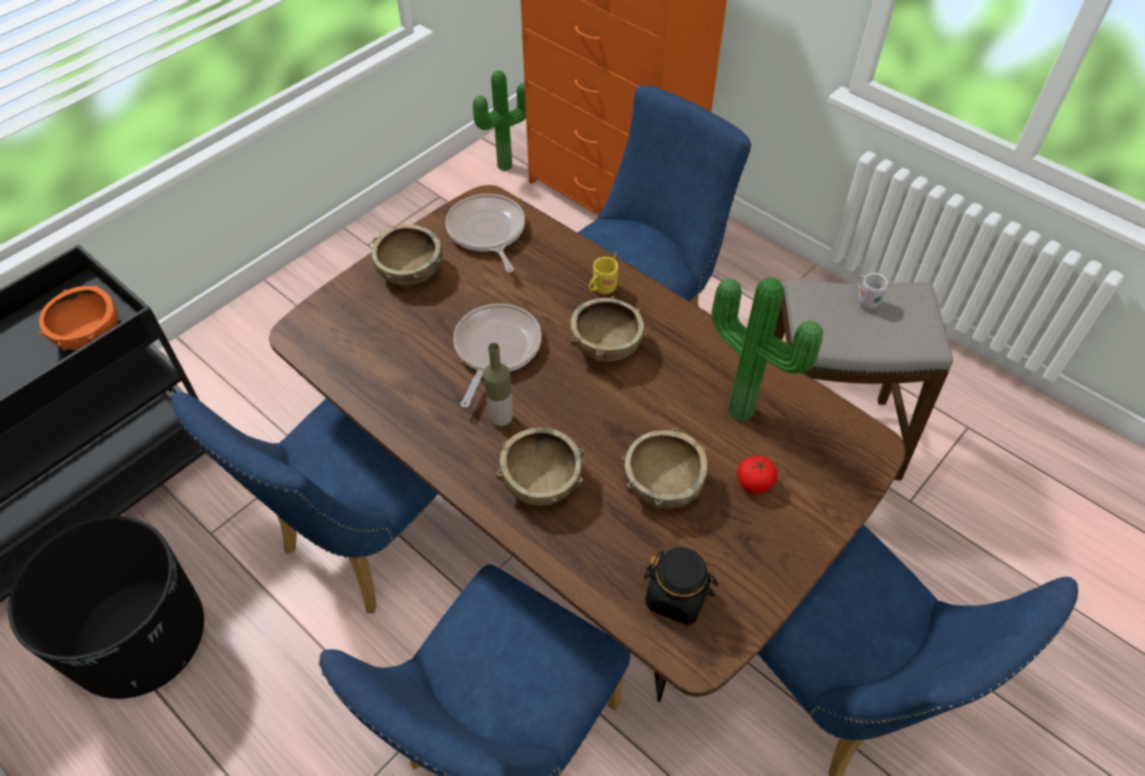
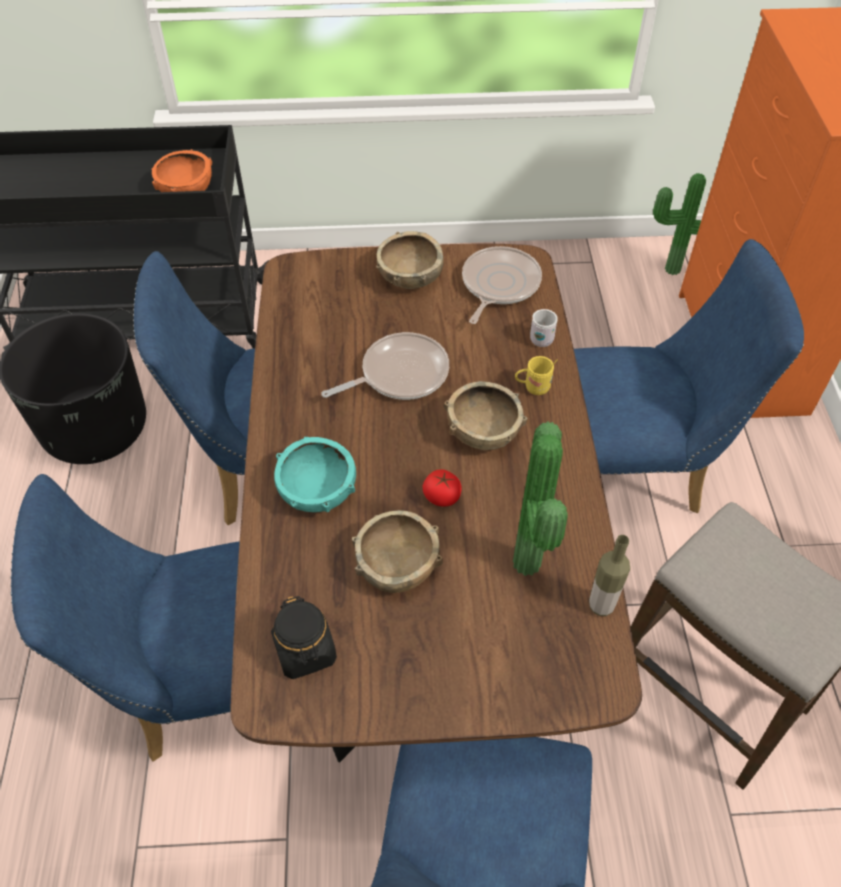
camera: 45 degrees right, 0 degrees up
(501, 419) = (343, 425): bottle -> bottle (601, 605)
(541, 480) = (317, 490): brown bowl -> turquoise bowl
(754, 482) = (467, 625): tomato -> tomato (442, 497)
(865, 300) = (788, 574): white mug -> white mug (542, 337)

